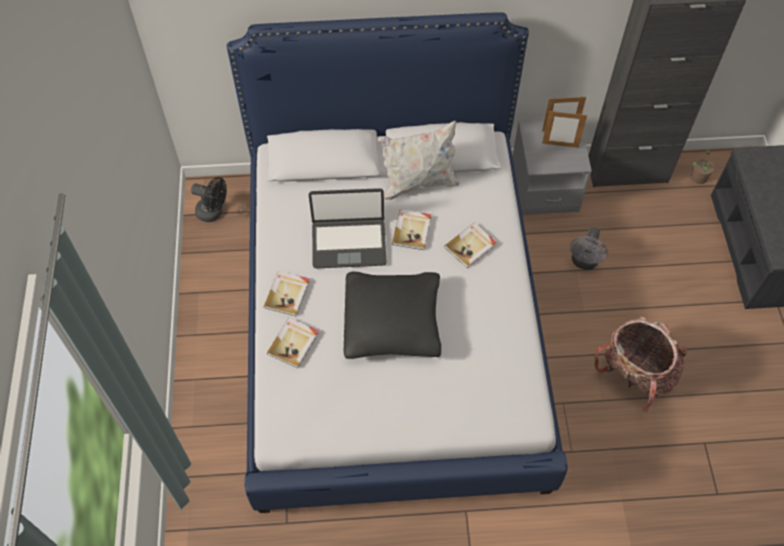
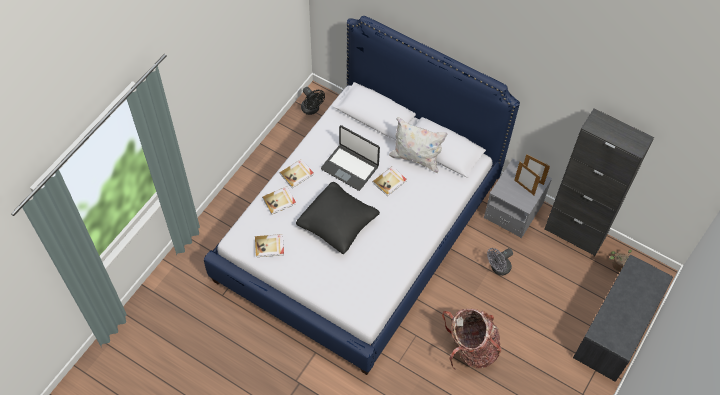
camera: 35 degrees right, 0 degrees up
(471, 246) = (414, 210): book -> book (269, 246)

